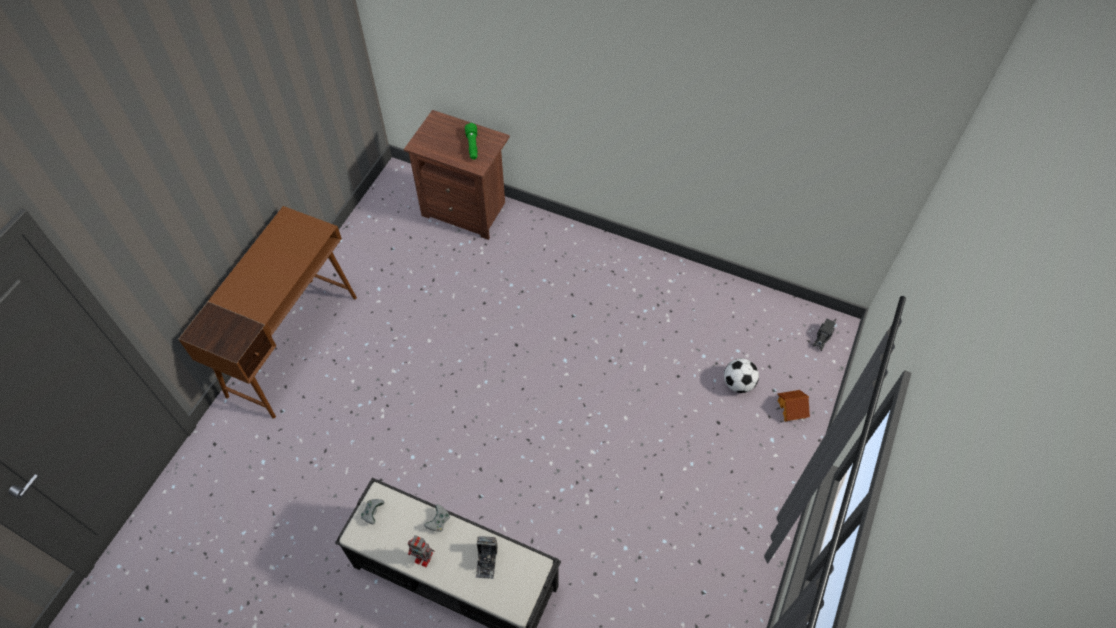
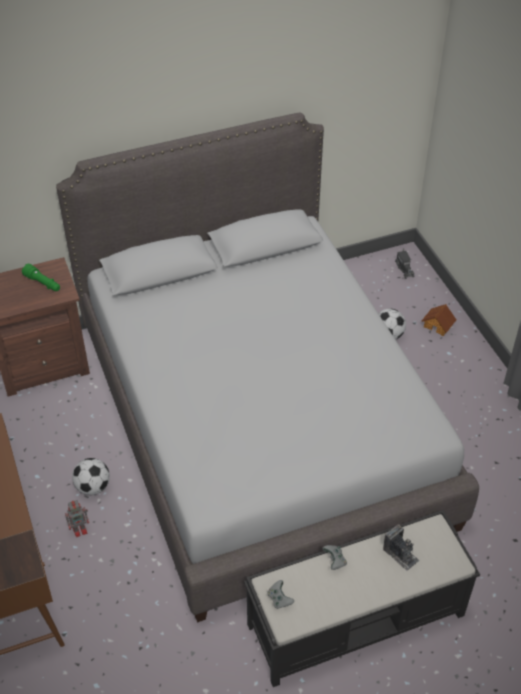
camera: 45 degrees left, 10 degrees down
(402, 325) = (93, 487): none -> football
(424, 558) = (356, 592): toy robot -> toy robot (80, 529)
(558, 373) = (260, 424): none -> grey bed

